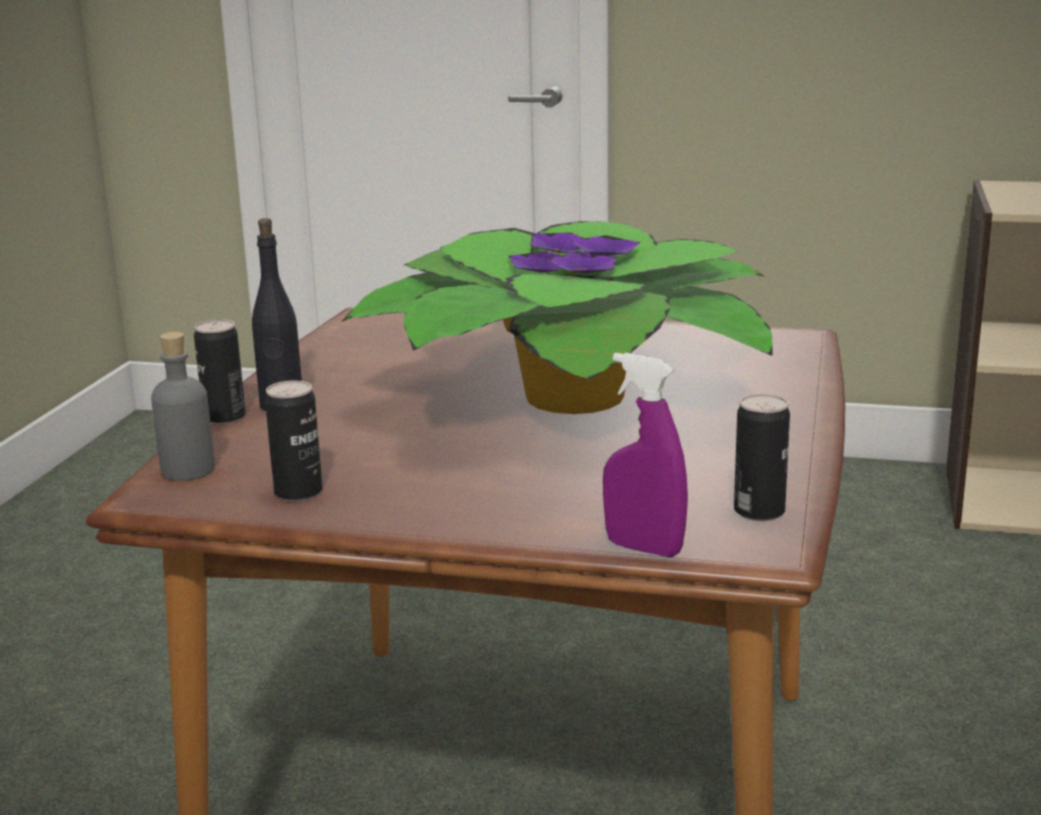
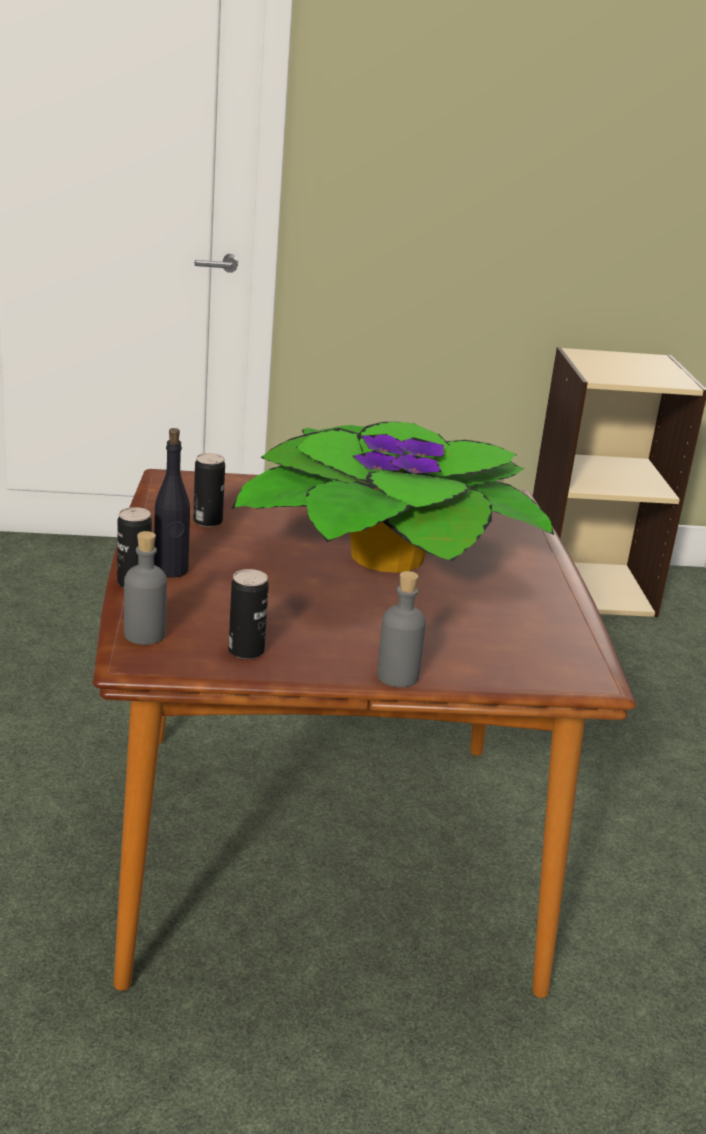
camera: 20 degrees left, 5 degrees up
(477, 529) = (397, 676): none -> grey bottle
(644, 548) = (517, 685): purple spray bottle -> none
(759, 511) = (571, 651): can -> can (207, 521)

